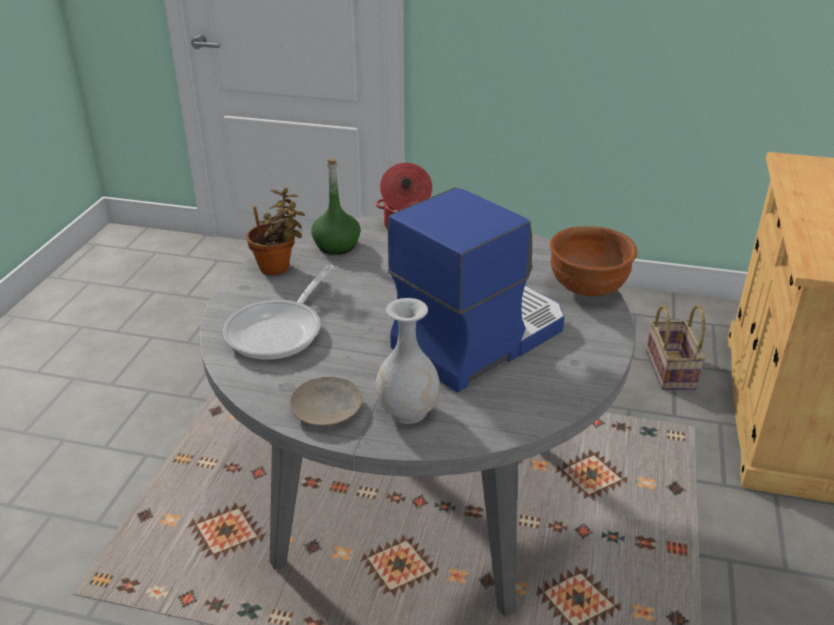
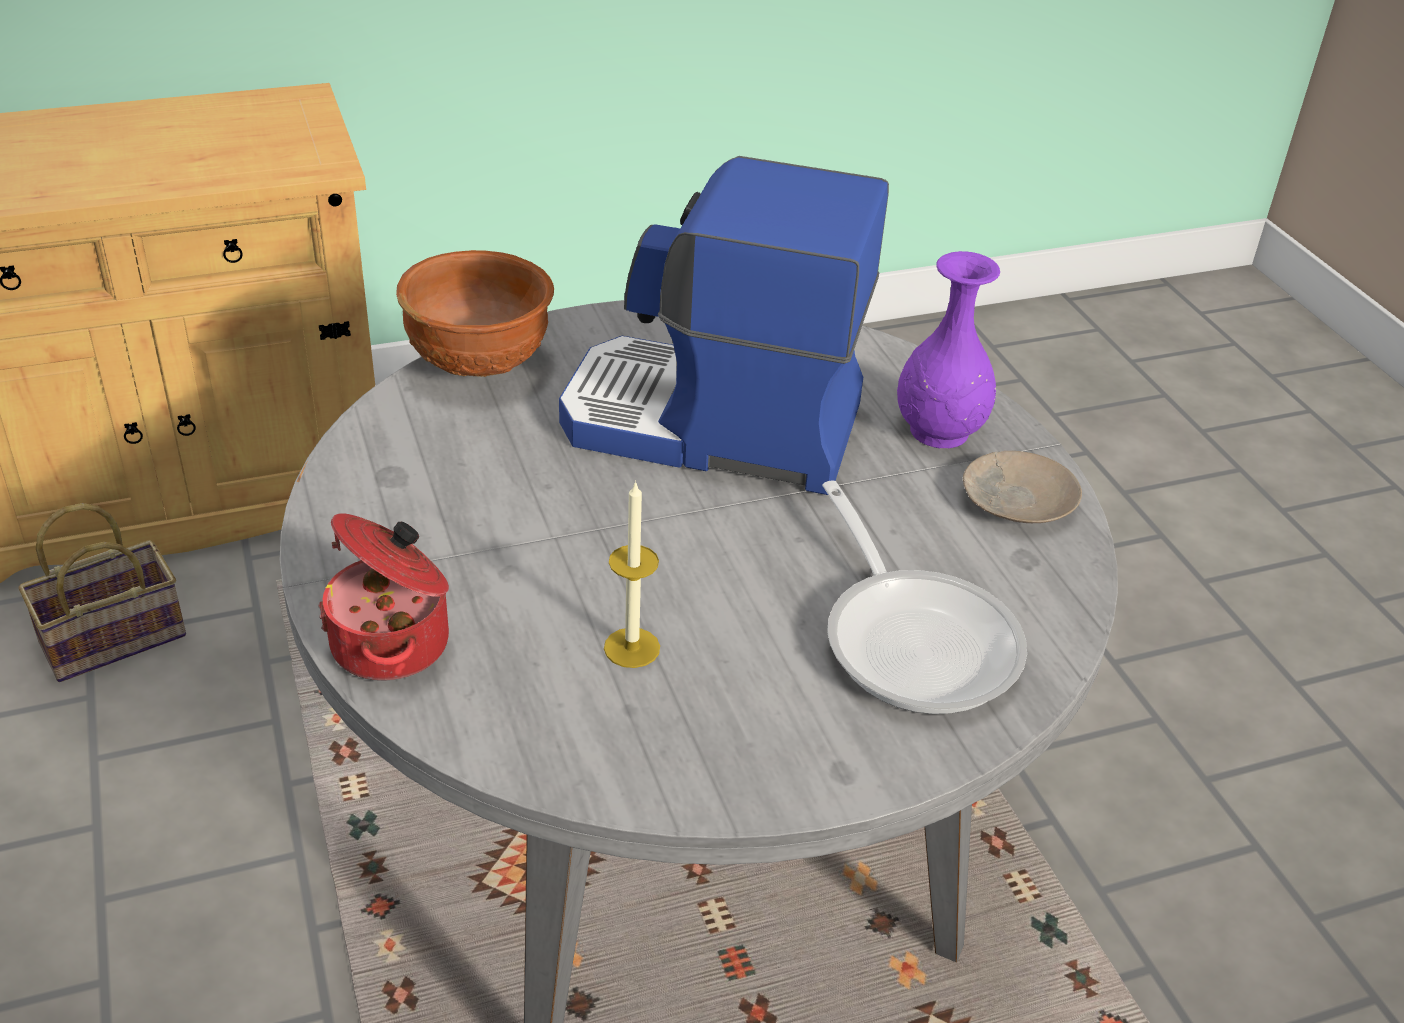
camera: 125 degrees left, 5 degrees up
(278, 268) = (728, 760): potted plant -> none
(280, 331) = (915, 639): frying pan -> frying pan turned 75 degrees clockwise
(336, 246) = (562, 714): green bottle -> none
(352, 268) = (632, 648): none -> candle
(408, 411) = (937, 431): white vase -> purple vase

